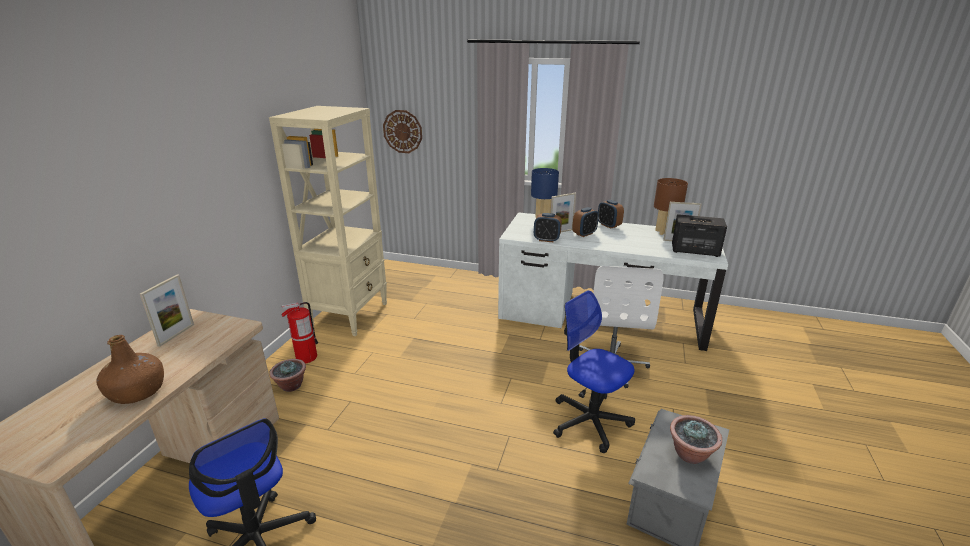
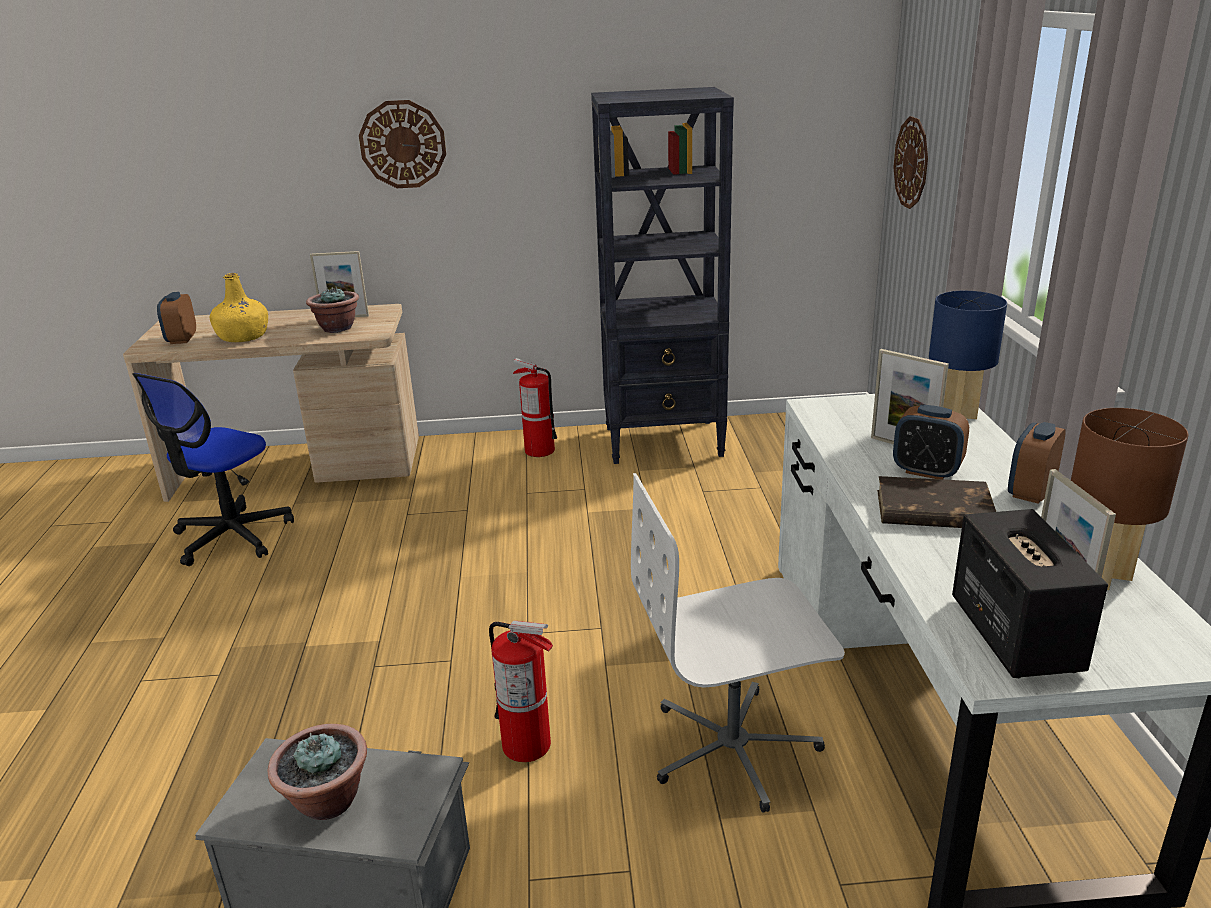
camera: 70 degrees right, 0 degrees up
(138, 391) = (244, 337): brown bottle -> yellow bottle
(161, 179) = (403, 144): none -> wall clock
(291, 386) = (476, 463): potted plant -> potted plant (337, 328)
(350, 315) = (665, 442): beige bookcase -> black bookcase
(546, 240) = (836, 439): alarm clock -> alarm clock (182, 339)
(590, 421) = (527, 745): office chair -> fire extinguisher
(614, 240) = (932, 510): none -> brown book

